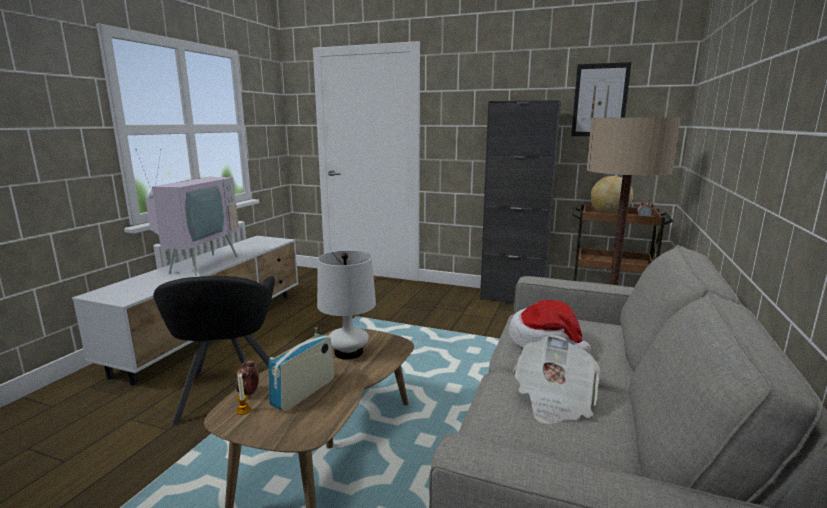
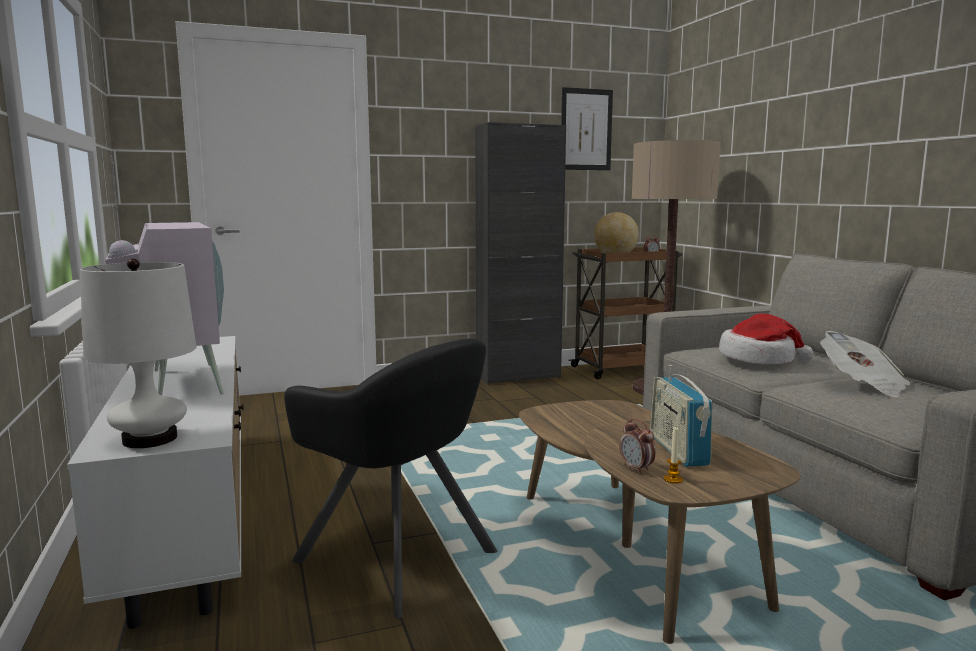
camera: 40 degrees left, 5 degrees down
(348, 352) = (593, 423): white table lamp -> white table lamp (150, 439)

